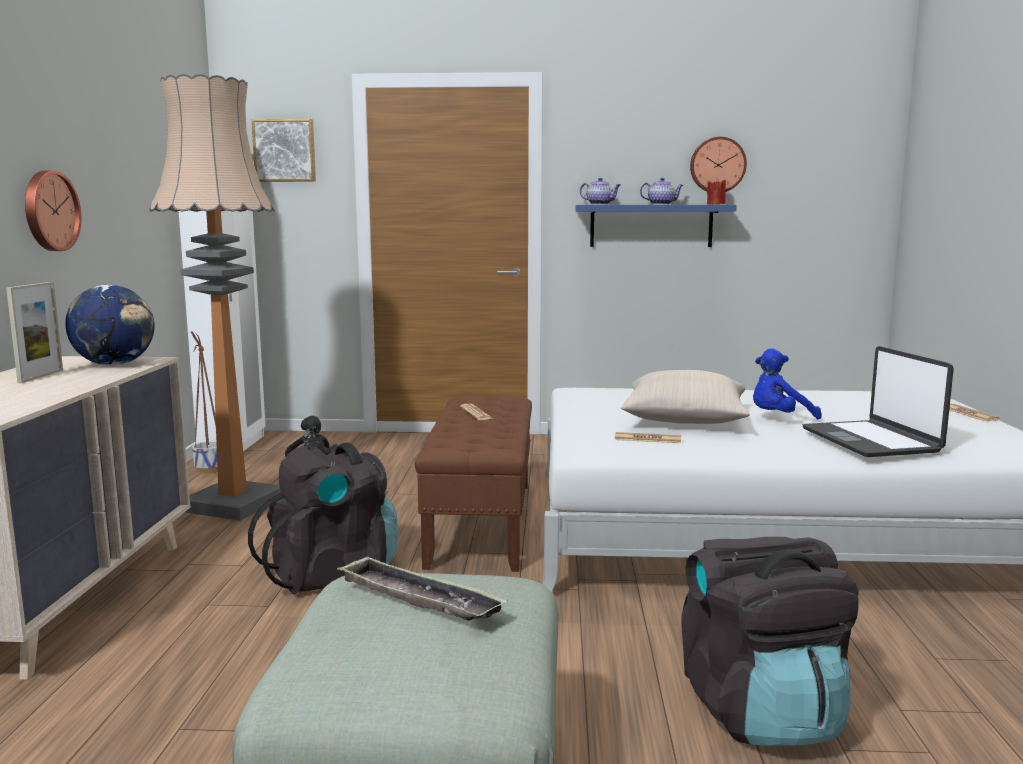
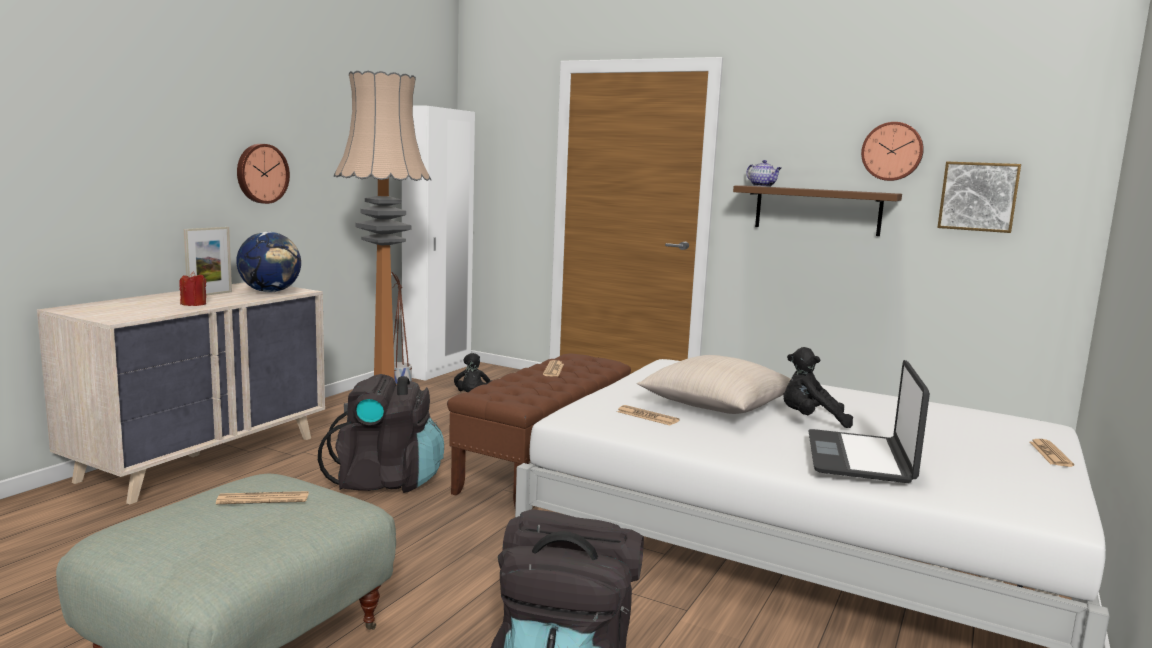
camera: 25 degrees right, 0 degrees up
(285, 151) = (506, 126): picture -> picture (978, 196)
(418, 598) = (263, 499): tray -> newspaper
(651, 226) = (817, 210): blue shelf -> brown shelf
(661, 204) = (824, 189): teapot -> none
(716, 204) = (881, 192): red candle -> red candle (194, 304)
(779, 418) = (811, 420): blue plush toy -> black plush toy

